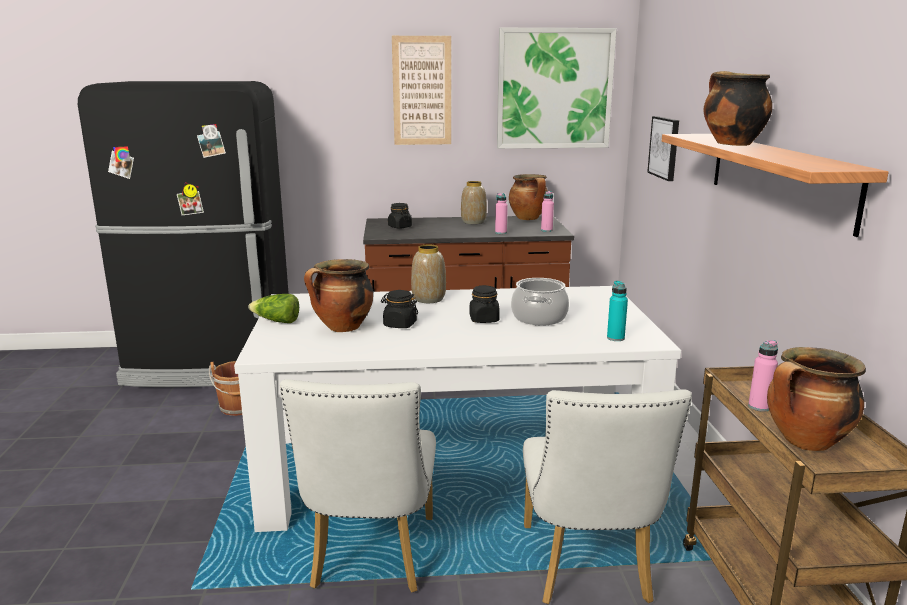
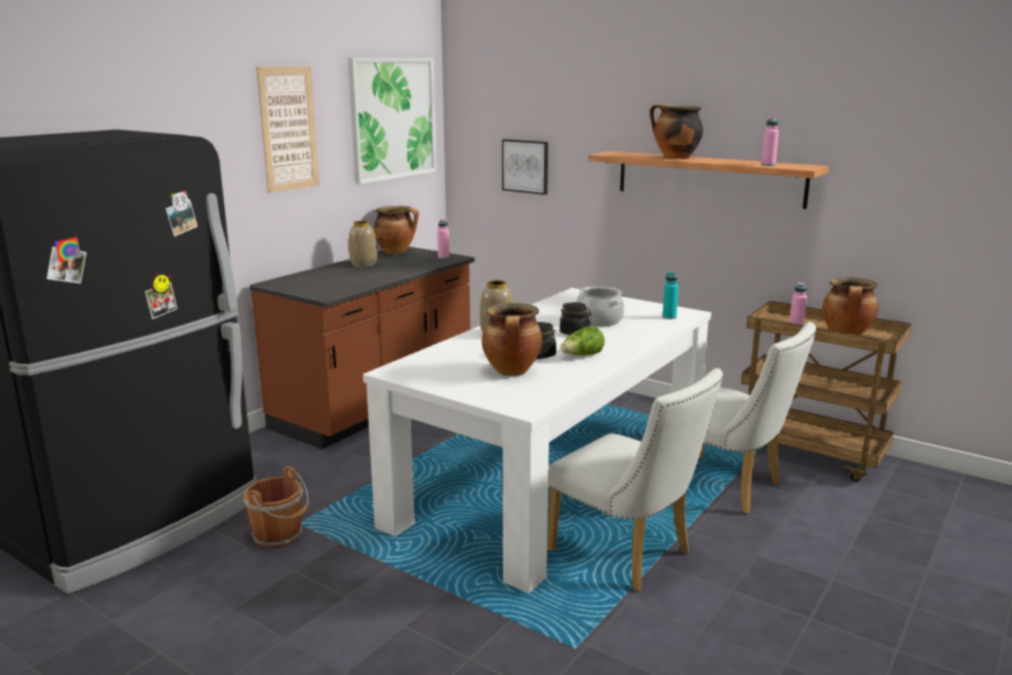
camera: 50 degrees left, 0 degrees up
(276, 321) = (450, 387): lettuce -> lettuce (582, 356)
(399, 227) = (315, 284): black jar -> none
(501, 233) = (418, 267): pink bottle -> pink bottle (768, 165)

